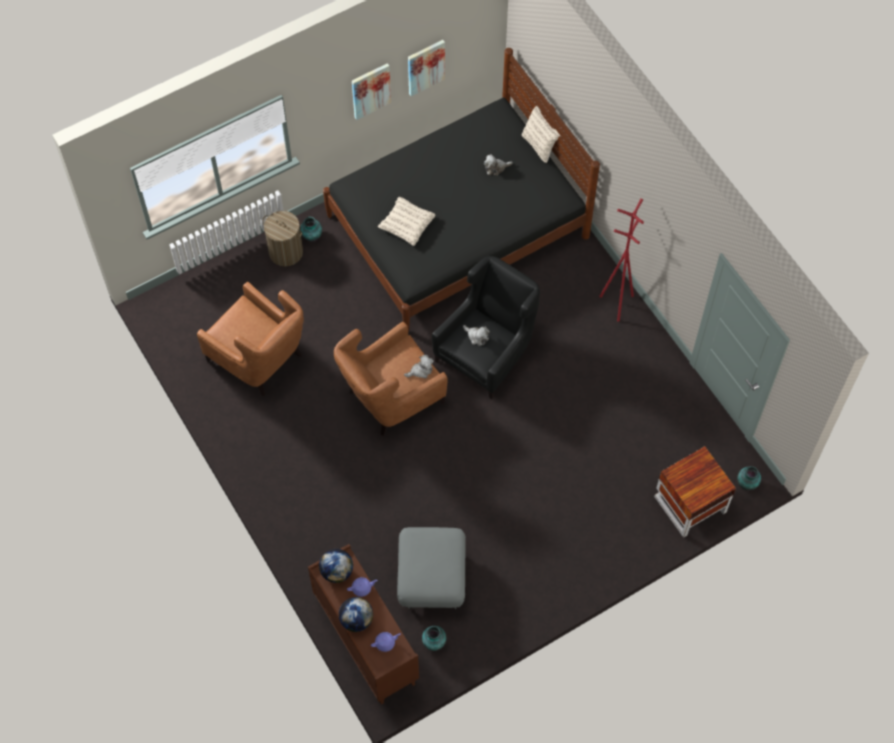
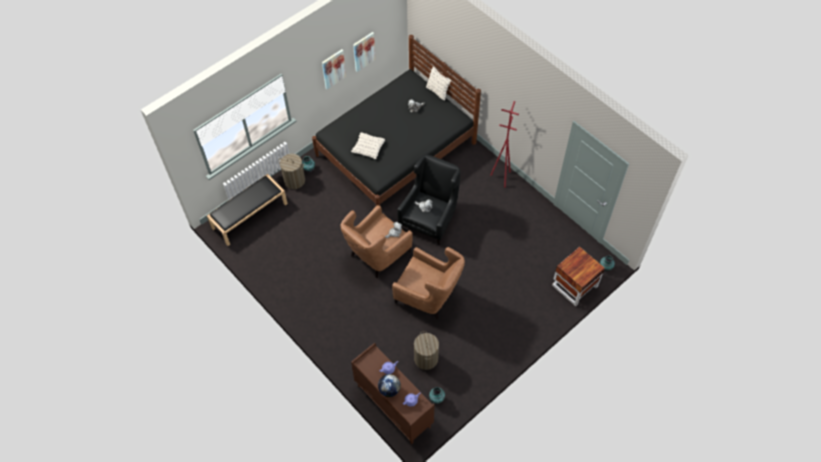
camera: 10 degrees left, 5 degrees down
(205, 298) = (250, 215): none -> black bench
(259, 358) = (290, 245): brown armchair -> brown armchair (428, 296)
(337, 571) = (370, 361): globe -> none
(431, 577) = (426, 358): grey ottoman -> laundry basket

